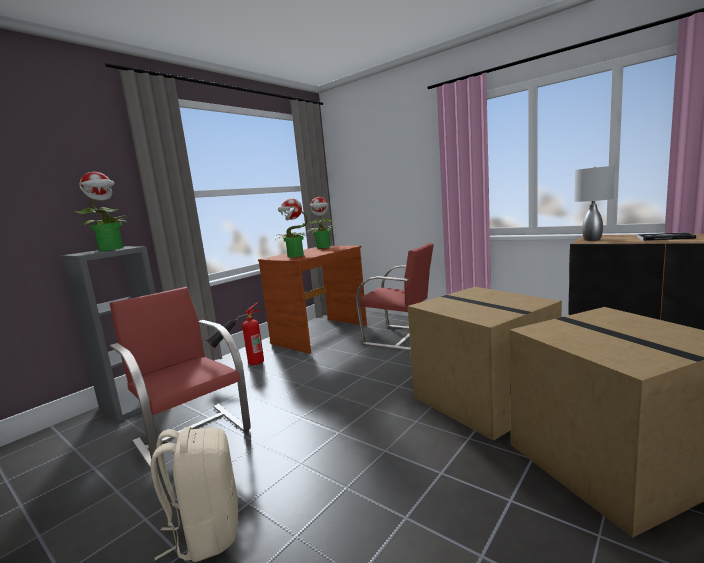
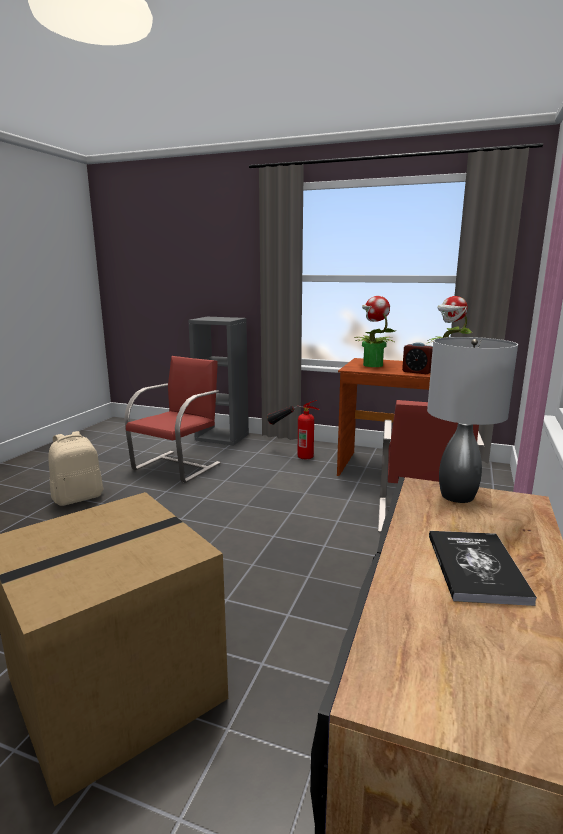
camera: 70 degrees right, 5 degrees up
(112, 249) = (223, 318): potted plant -> none
(332, 250) = (416, 372): none -> alarm clock
(486, 398) = (255, 596): cardboard box -> none

